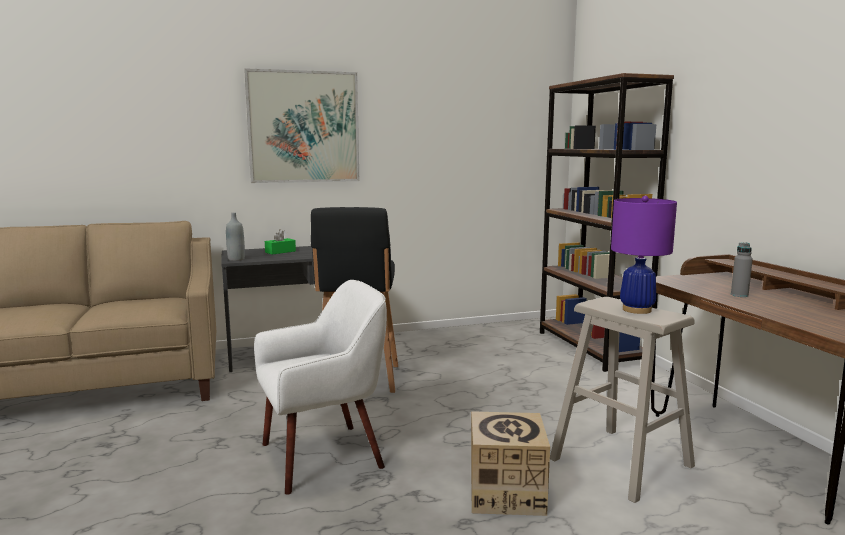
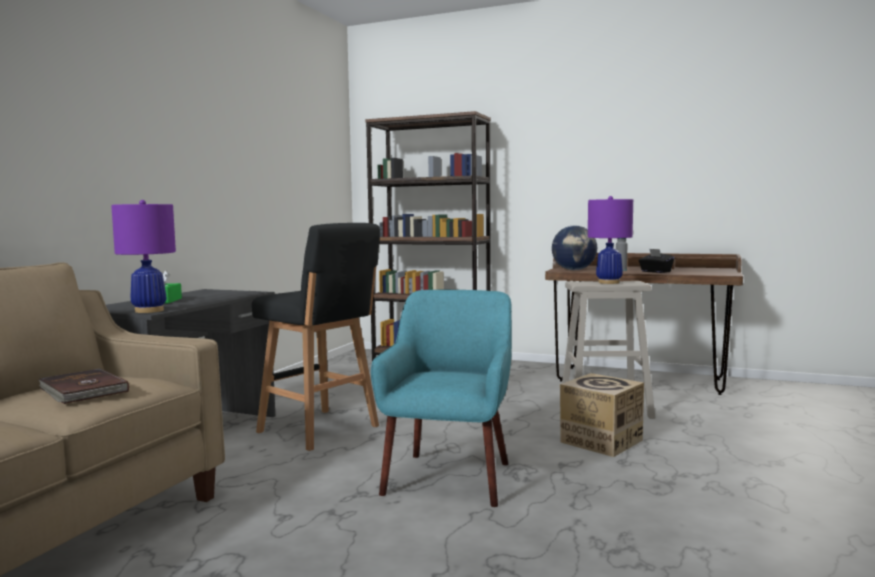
camera: 50 degrees left, 5 degrees down
(124, 307) = (82, 390): none -> brown book
(236, 259) = (149, 311): grey bottle -> purple table lamp
(303, 127) = (155, 139): picture -> none
(323, 456) = (450, 477): white armchair -> turquoise armchair
(682, 282) = (574, 270): none -> globe
(769, 308) = (655, 272): none -> black tissue box

